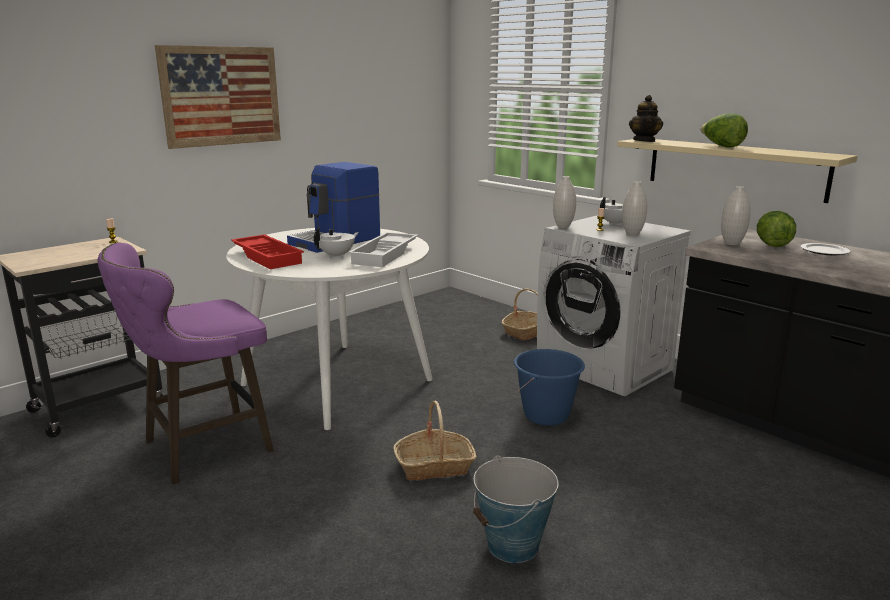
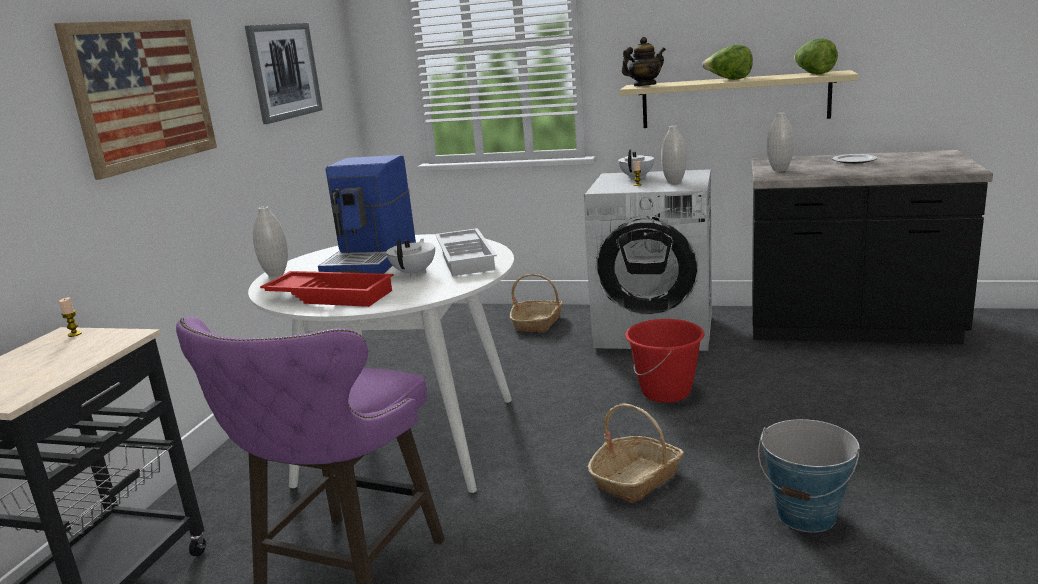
camera: 30 degrees left, 0 degrees up
(367, 91) = (284, 71): none -> picture
(546, 415) = (666, 392): blue bucket -> red bucket
(563, 227) = (599, 189): white vase -> white vase (276, 274)
(644, 141) = (644, 86): teapot -> teapot turned 90 degrees counterclockwise
(771, 244) = (808, 164): lettuce -> lettuce (813, 74)

